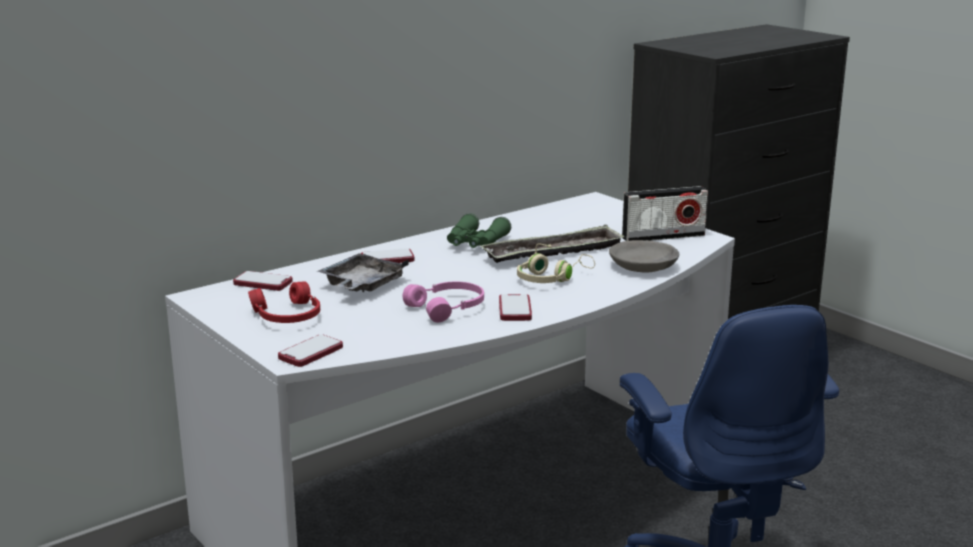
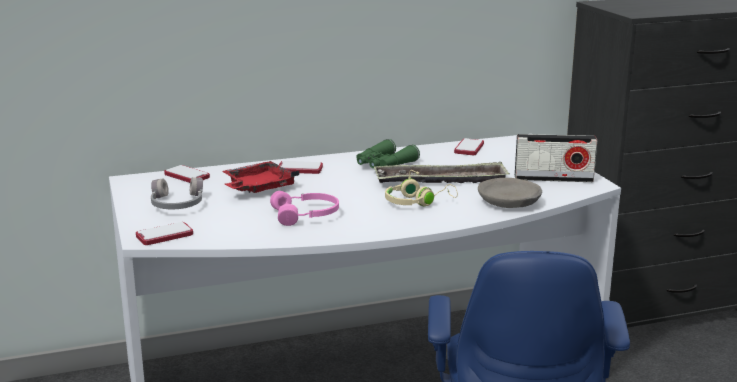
camera: 20 degrees right, 0 degrees up
(286, 317) = (176, 204): red headphones -> grey headphones
(362, 285) = (258, 187): grey tray -> red tray
(515, 309) = (359, 224): phone -> phone (469, 148)

